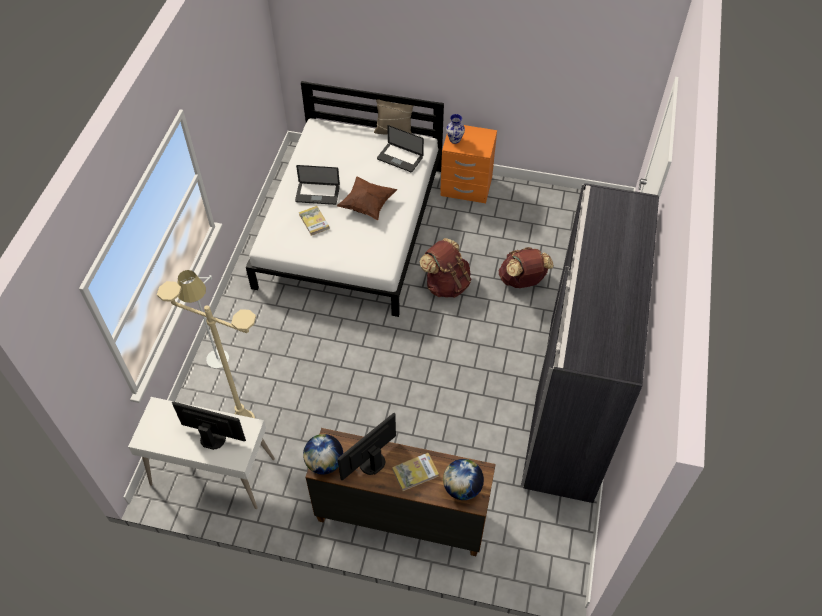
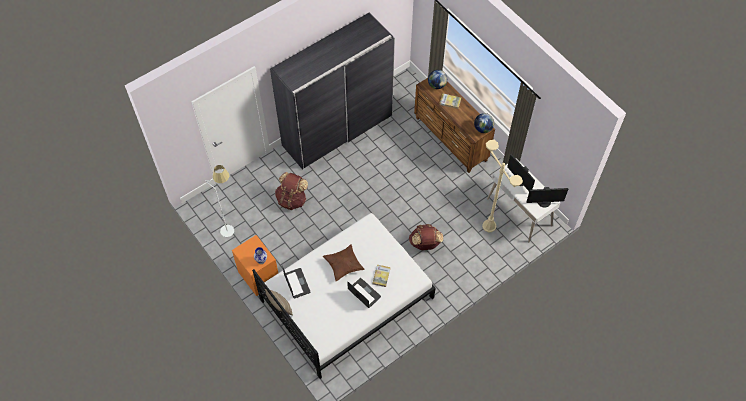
camera: 140 degrees left, 5 degrees up
(219, 367) = (482, 262): white floor lamp -> white floor lamp (230, 225)
(371, 461) = (464, 117): monitor -> monitor (544, 202)
(446, 284) = (330, 225): brown backpack -> brown backpack (425, 244)

